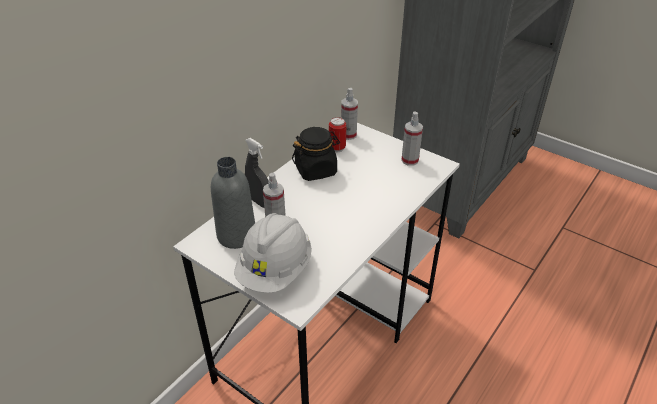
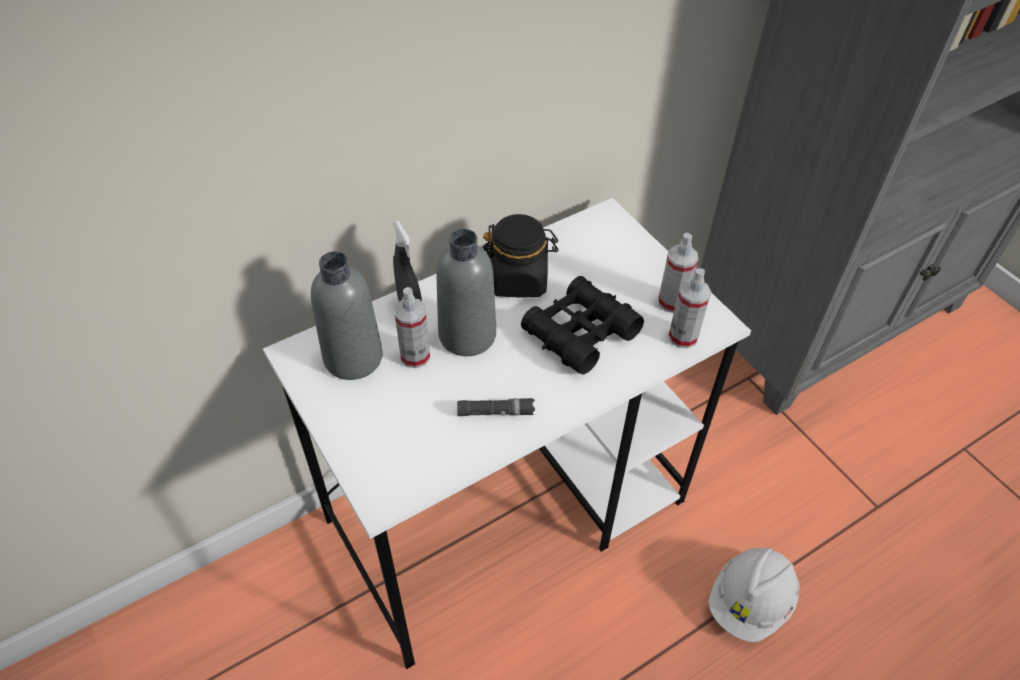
camera: 20 degrees right, 10 degrees up
(275, 270) = (379, 431): white hard hat -> white hard hat (750, 602)
(301, 205) = (467, 335): none -> grey bottle
(337, 148) = (569, 249): can -> none
(341, 240) = (496, 412): none -> black flashlight
(348, 135) = (599, 229): spray bottle -> spray bottle (683, 337)
(367, 188) = (580, 333): none -> black binoculars

